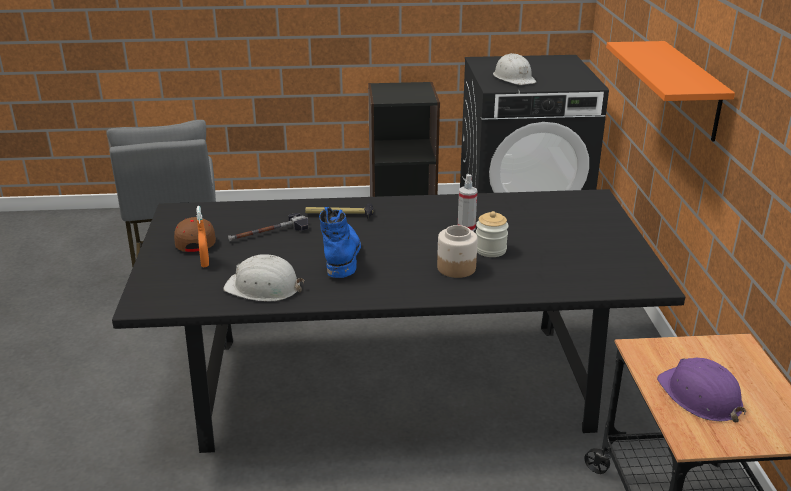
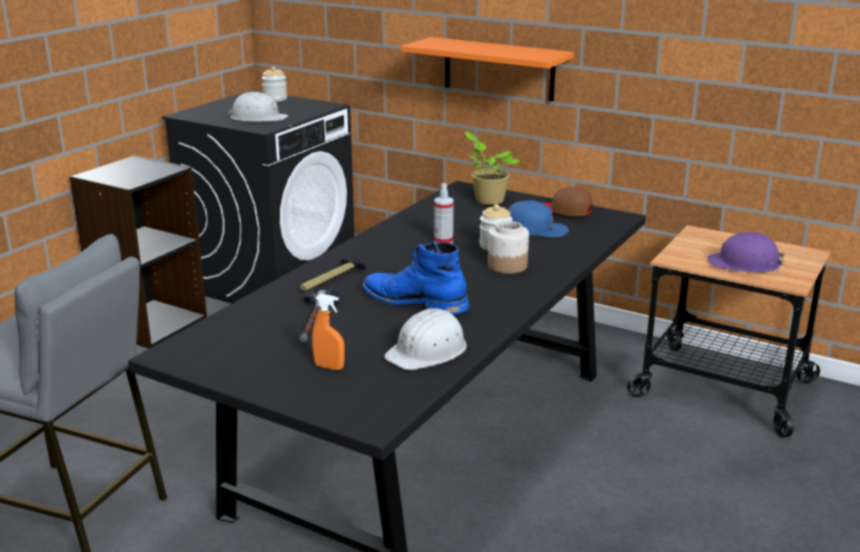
camera: 55 degrees left, 5 degrees down
(196, 240) = (267, 360): brown cap -> brown cap (564, 211)
(557, 255) = (536, 228): none -> blue cap
(569, 67) = (275, 99): none -> jar
(586, 215) = (487, 200): none -> potted plant

